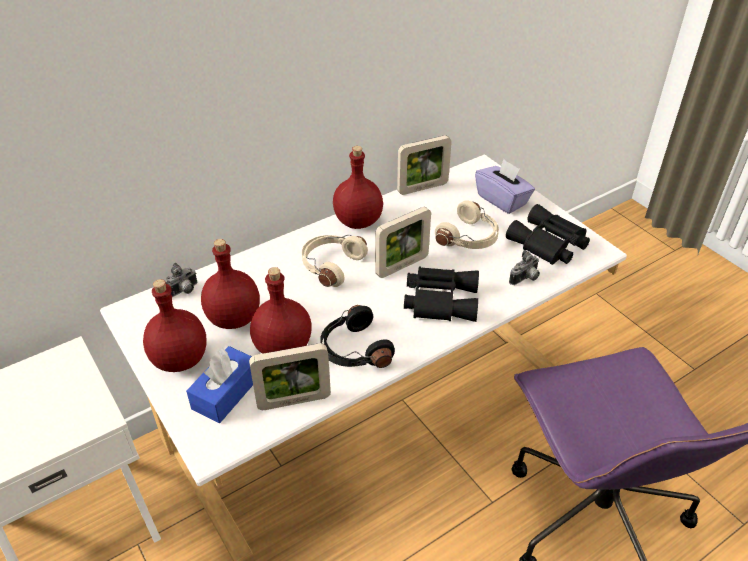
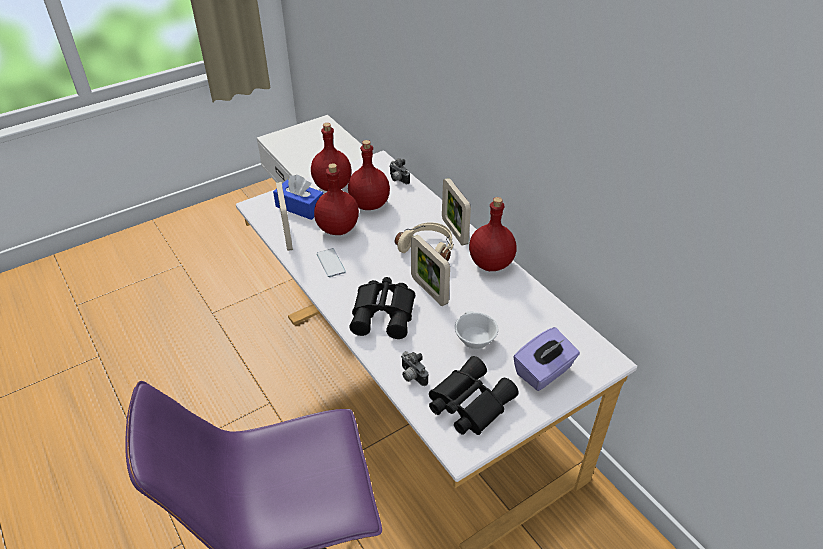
camera: 90 degrees right, 0 degrees up
(353, 350) = (331, 263): black headphones -> phone
(422, 188) = (553, 308): picture frame -> picture frame (454, 231)
(469, 238) = (473, 339): beige headphones -> white cup

